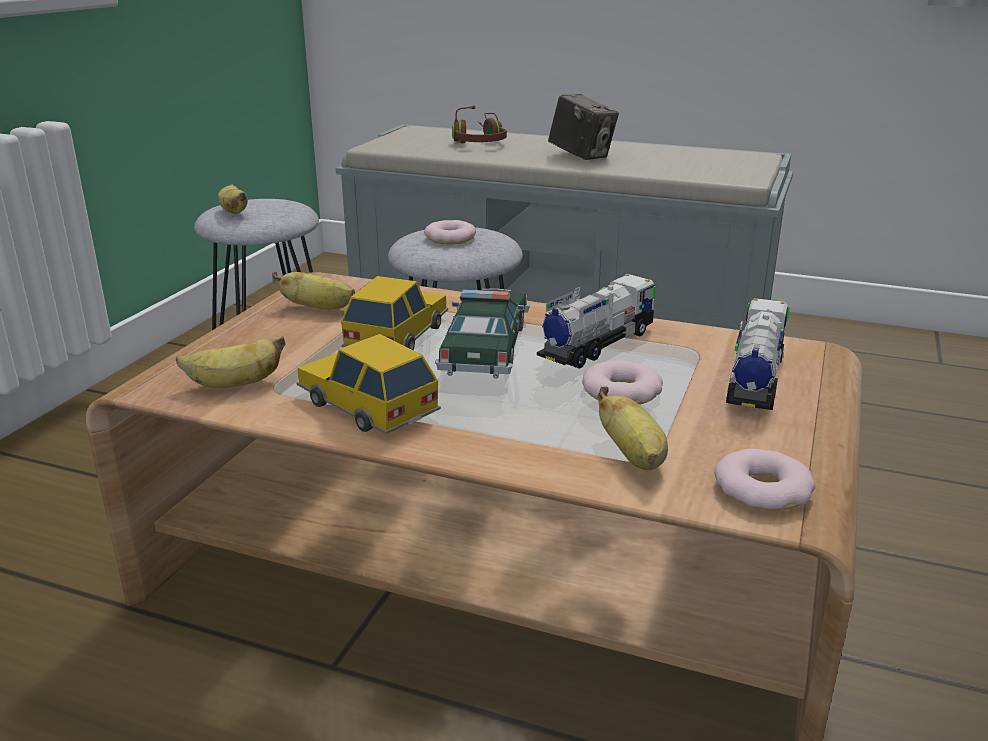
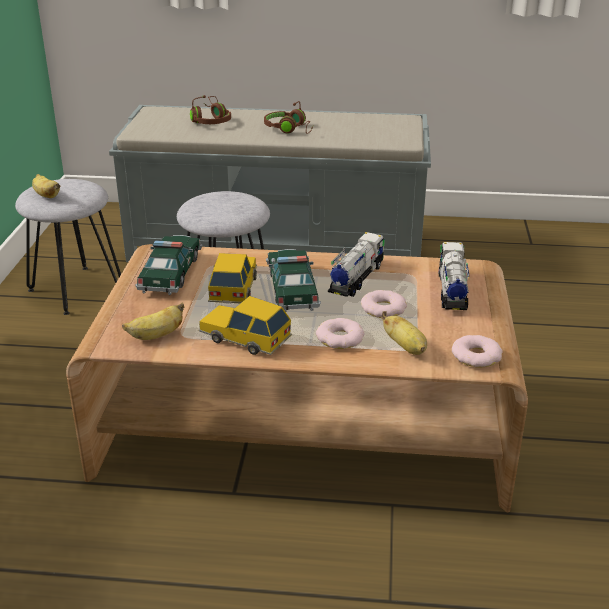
camera: 15 degrees left, 5 degrees up
(319, 308) = (171, 273): banana -> toy car
(450, 238) = (219, 204): donut -> donut (340, 338)
(581, 156) = (290, 129): camera -> brown headphones

